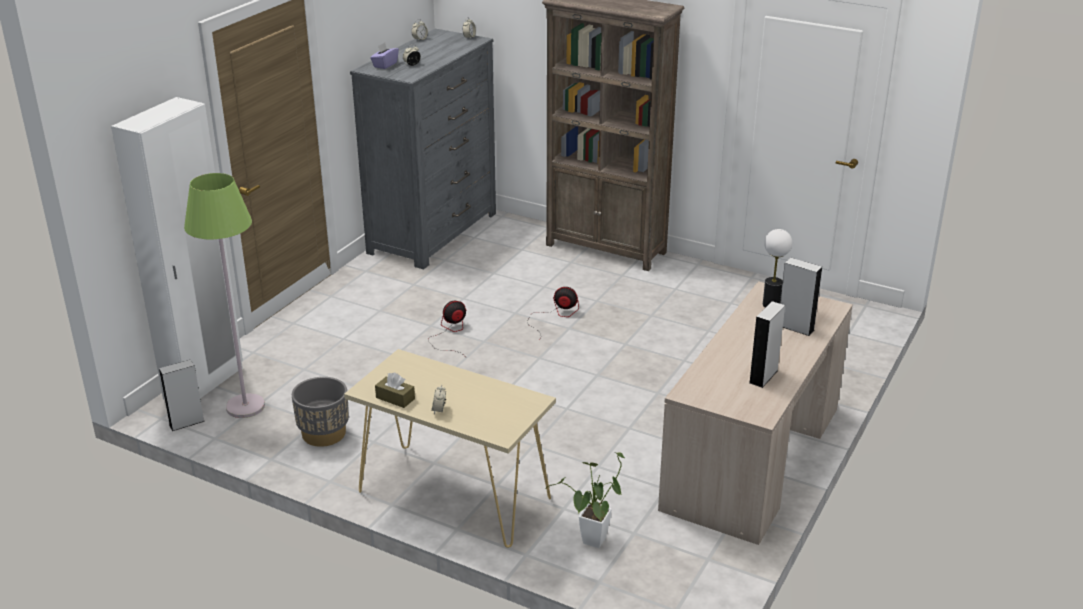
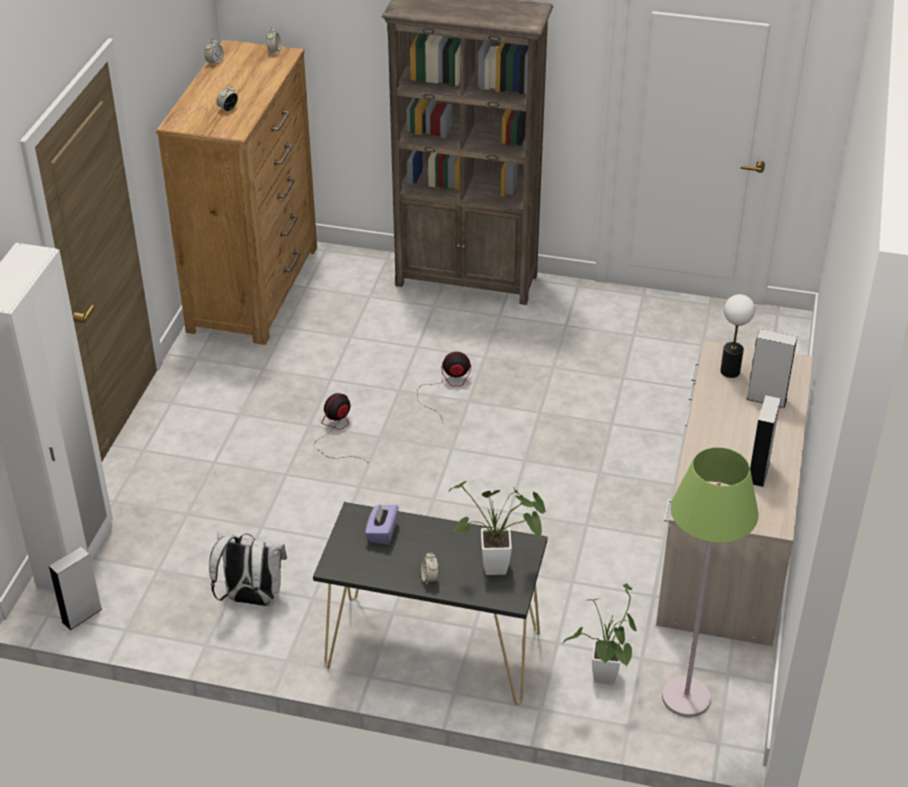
camera: 15 degrees left, 10 degrees up
(245, 407) = (142, 579): green floor lamp -> green floor lamp (686, 697)
(323, 434) = (251, 599): grey planter -> white backpack
(385, 65) = (194, 113): purple tissue box -> purple tissue box (382, 532)
(395, 398) = (373, 571): brown tissue box -> none
(434, 233) = (254, 288): grey dresser -> brown dresser
(453, 494) = (432, 650): beige console table -> black console table
(504, 413) = (502, 568): none -> potted plant

